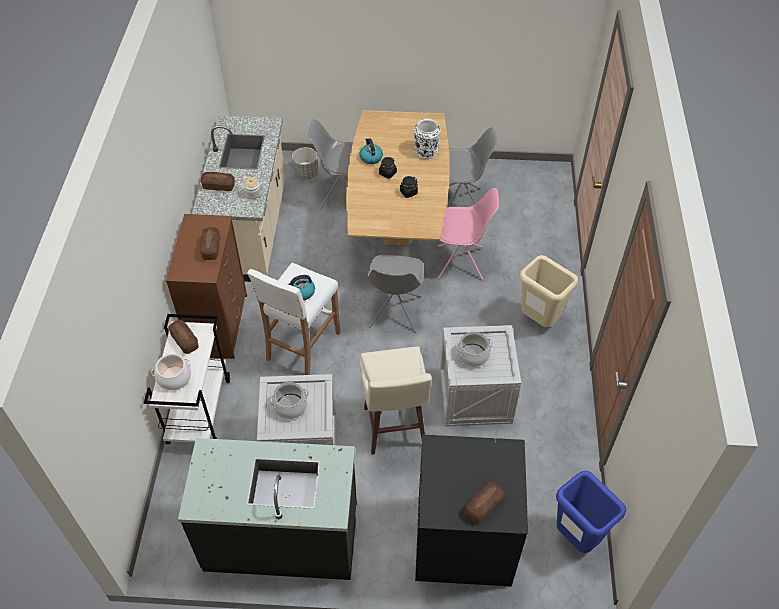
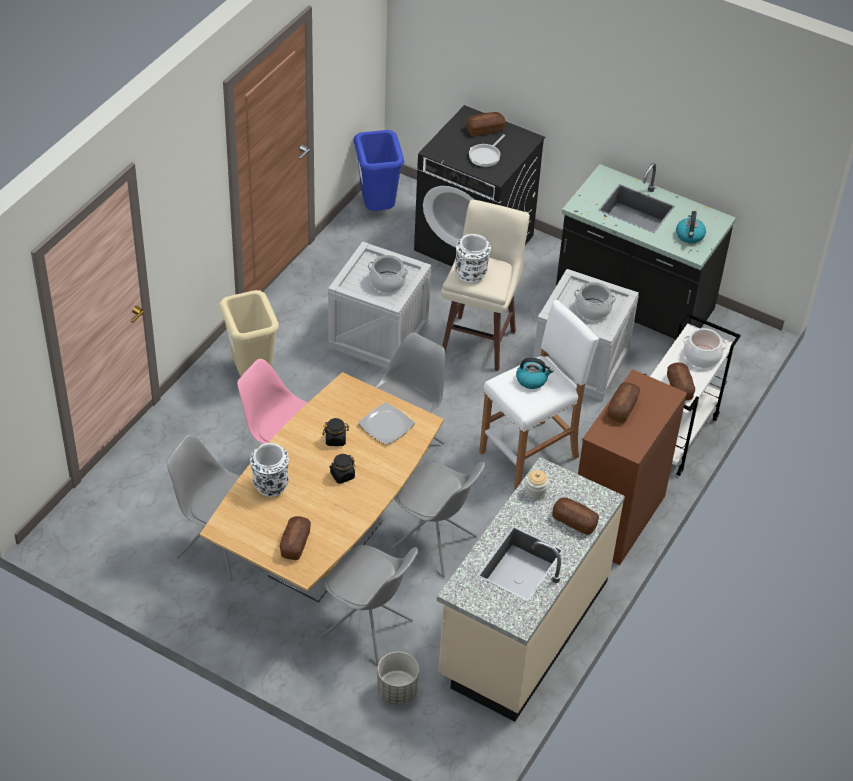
camera: 155 degrees left, 5 degrees down
(333, 258) = (435, 544): none -> grey chair
(370, 157) = (348, 507): kettle -> kettle (690, 236)
(382, 214) = (386, 426): none -> plate
(386, 128) = (295, 543): none -> bread
(401, 361) = (471, 274): none -> white vase
(460, 467) = (486, 156): none -> frying pan

